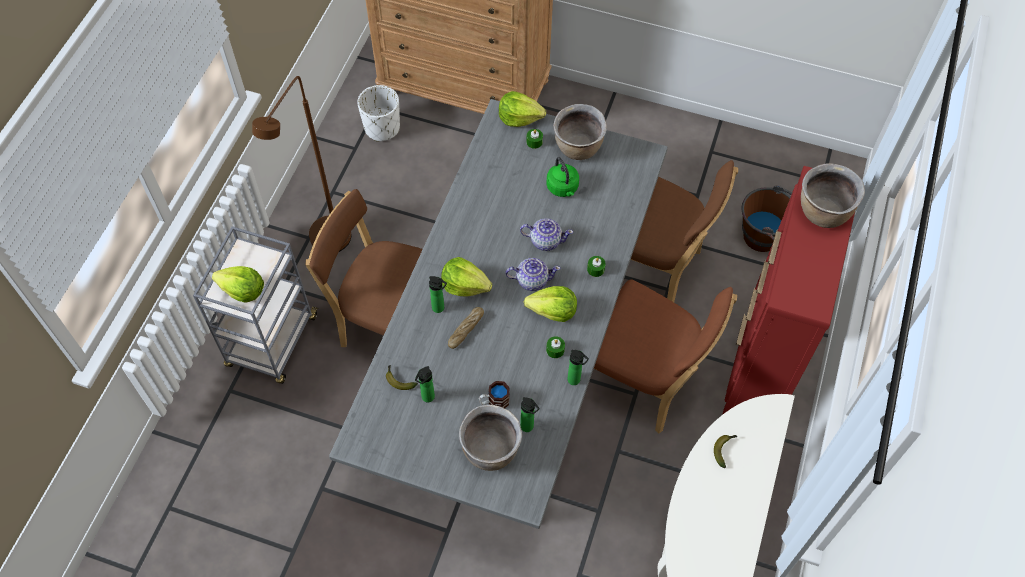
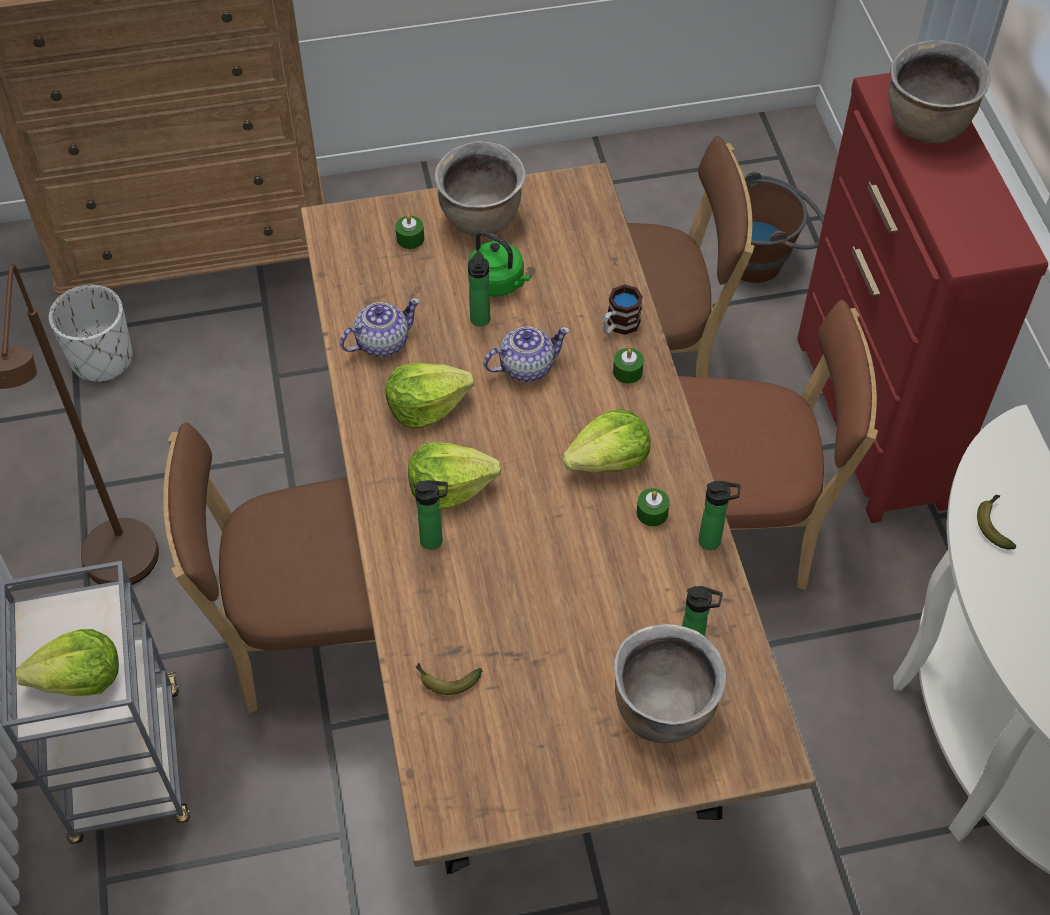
camera: 30 degrees left, 5 degrees down
(427, 398) = (510, 684): bottle -> bottle (480, 322)
(466, 329) = (498, 551): bread -> none
(494, 402) = (617, 634): mug -> mug (618, 326)
(511, 357) = (524, 593): grey dining table -> brown dining table
(519, 117) = (363, 215): lettuce -> lettuce (426, 406)
(532, 280) = (546, 431): teapot -> teapot (381, 342)

